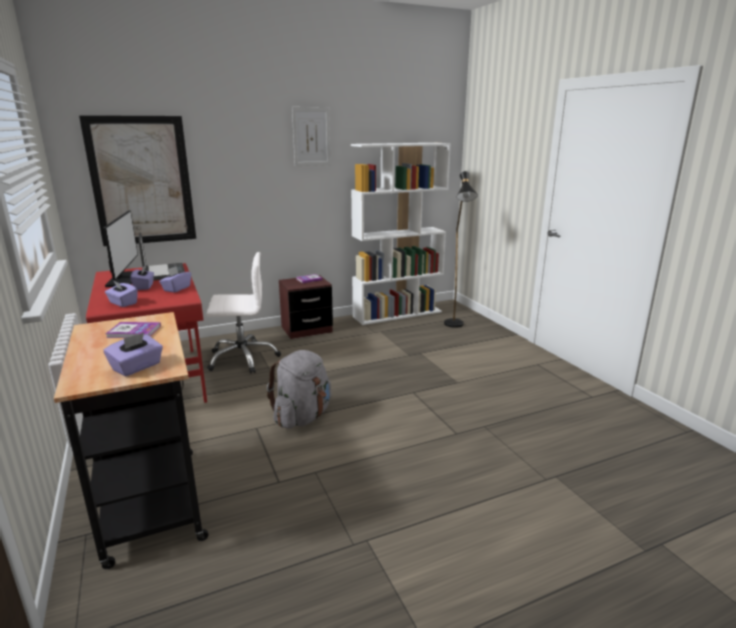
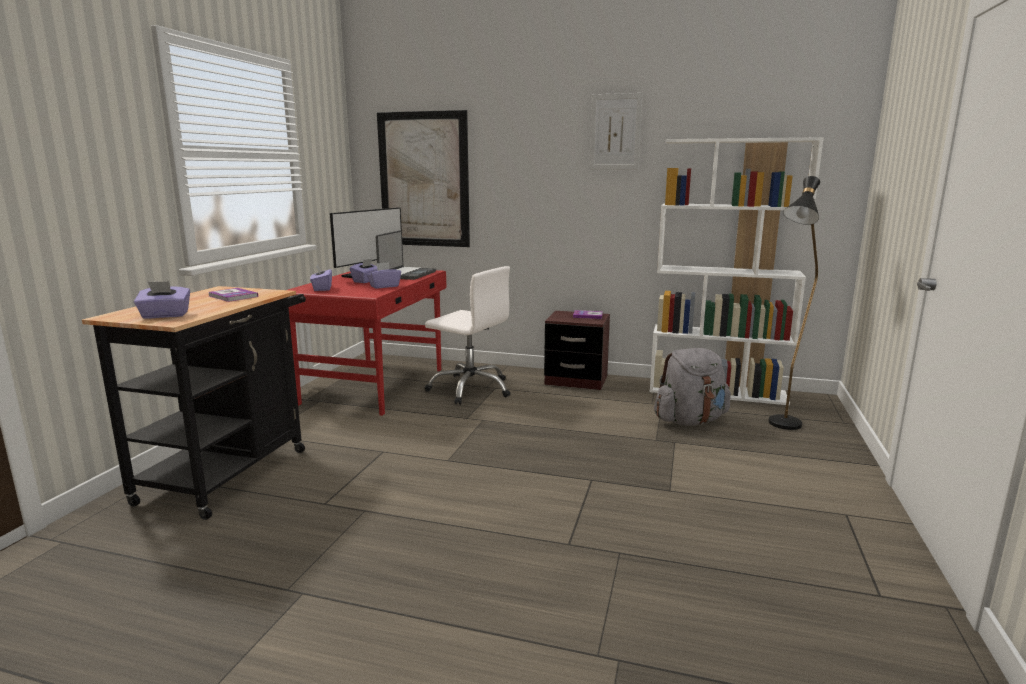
camera: 40 degrees right, 5 degrees down
(302, 417) = (436, 458): grey backpack -> grey backpack (690, 421)

